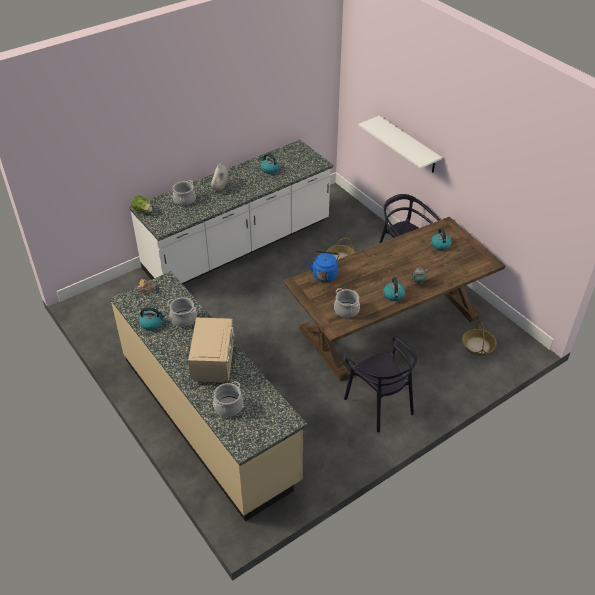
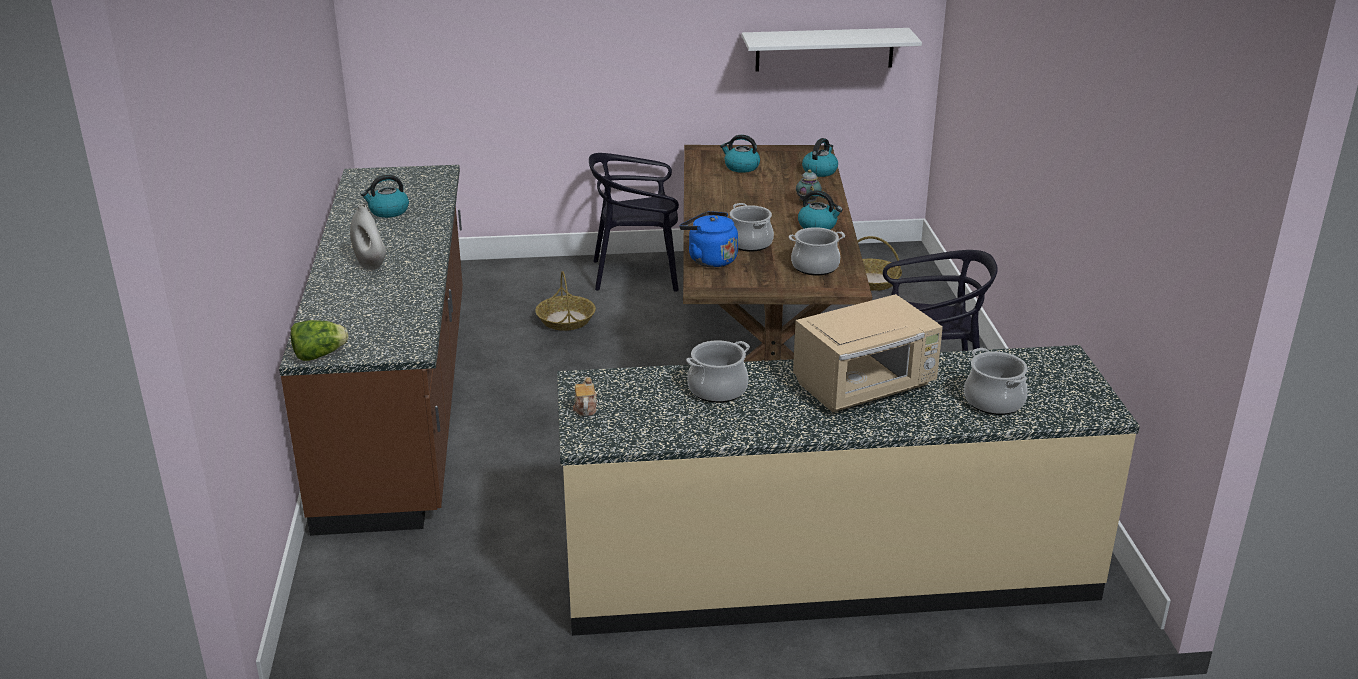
camera: 60 degrees left, 15 degrees down
(152, 323) = (697, 426): kettle -> kettle (819, 171)
(184, 200) = (353, 305): cooking pot -> cooking pot (750, 243)
(214, 361) = (866, 387): beige microwave -> beige microwave turned 120 degrees clockwise
(238, 246) = (401, 402): white counter -> brown counter
(408, 145) = (556, 70): white shelf -> white shelf (824, 49)

